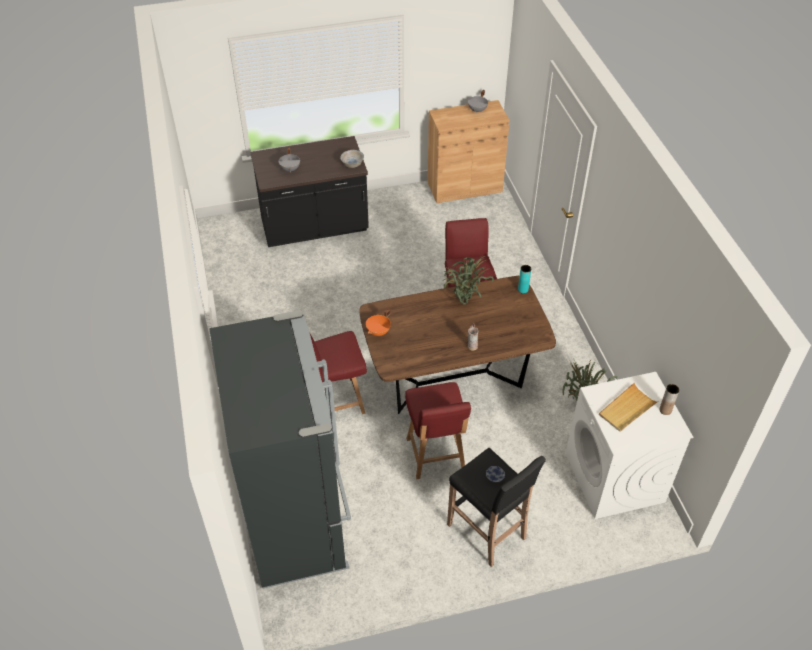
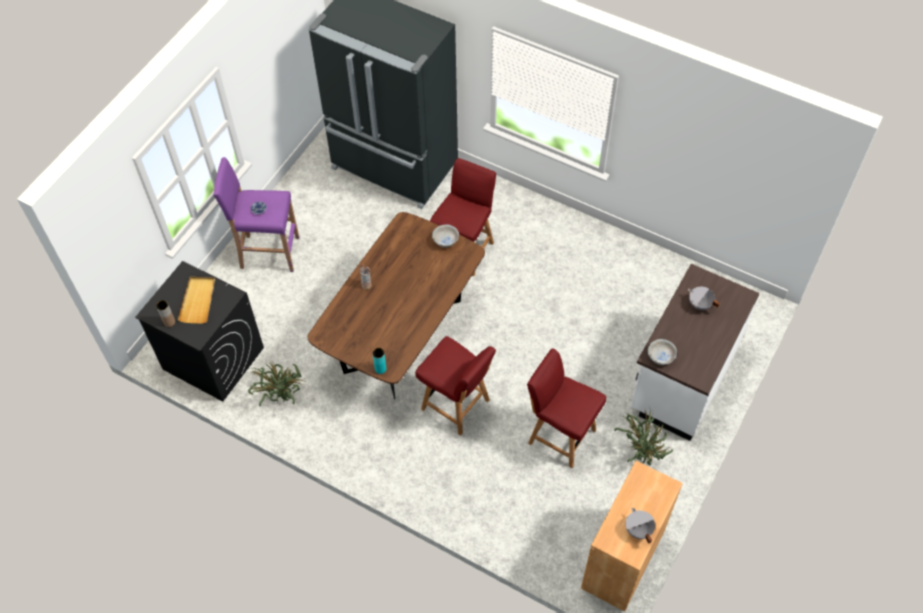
camera: 135 degrees right, 10 degrees up
(314, 227) = (682, 378): black counter -> white counter
(379, 332) = (445, 241): orange cooking pot -> white bowl
(435, 456) = (352, 271): red chair -> red chair (560, 435)
(463, 302) = (414, 316): potted plant -> potted plant (641, 454)
(488, 532) = (268, 253): black stool -> purple stool
(615, 478) = (212, 358): white washing machine -> black washing machine

